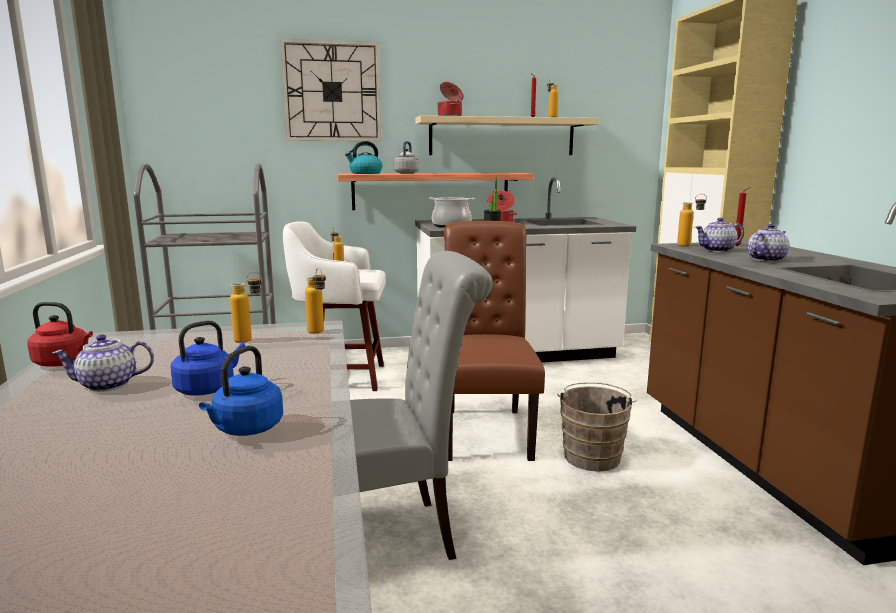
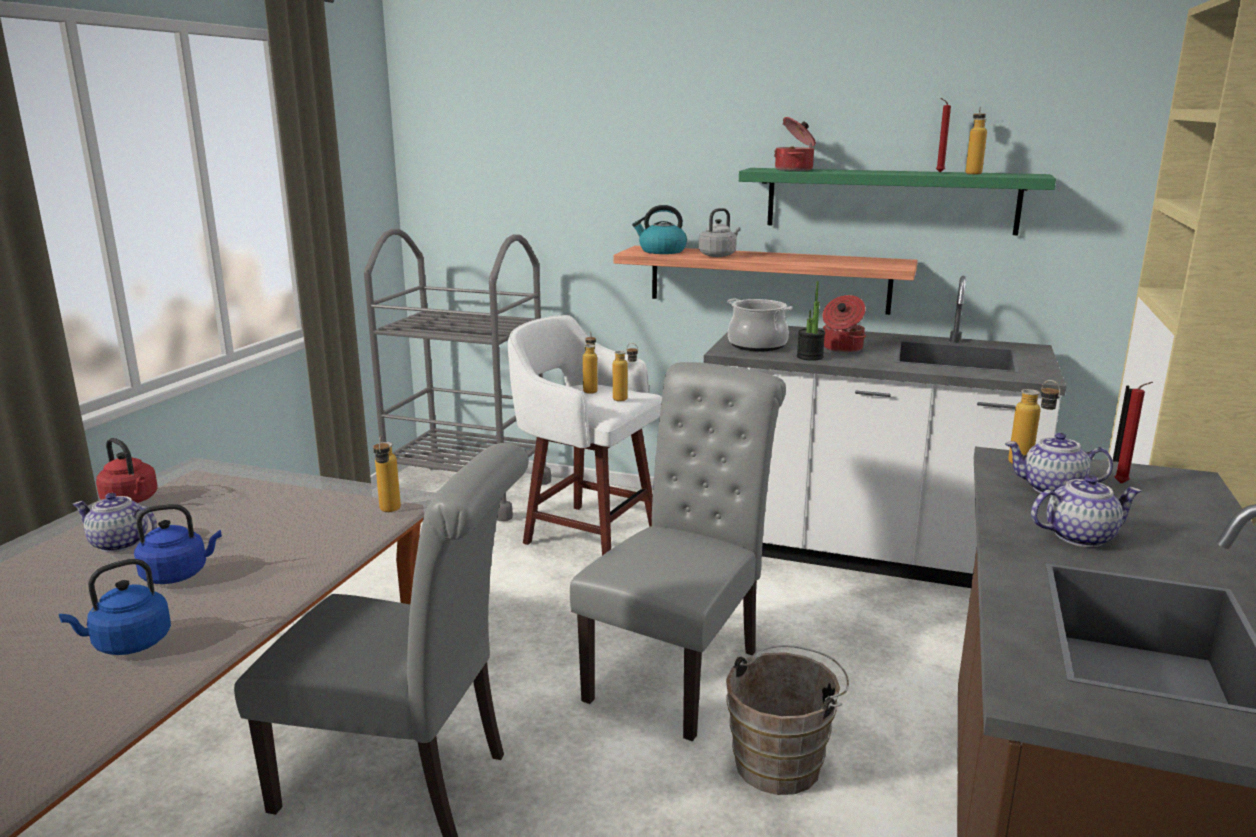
camera: 30 degrees right, 5 degrees up
(250, 340) = (311, 507): bottle -> bottle (625, 400)
(332, 92) = (633, 130): wall clock -> none
(485, 429) = (681, 669): brown chair -> grey chair
(502, 137) = (890, 200): beige shelf -> green shelf

